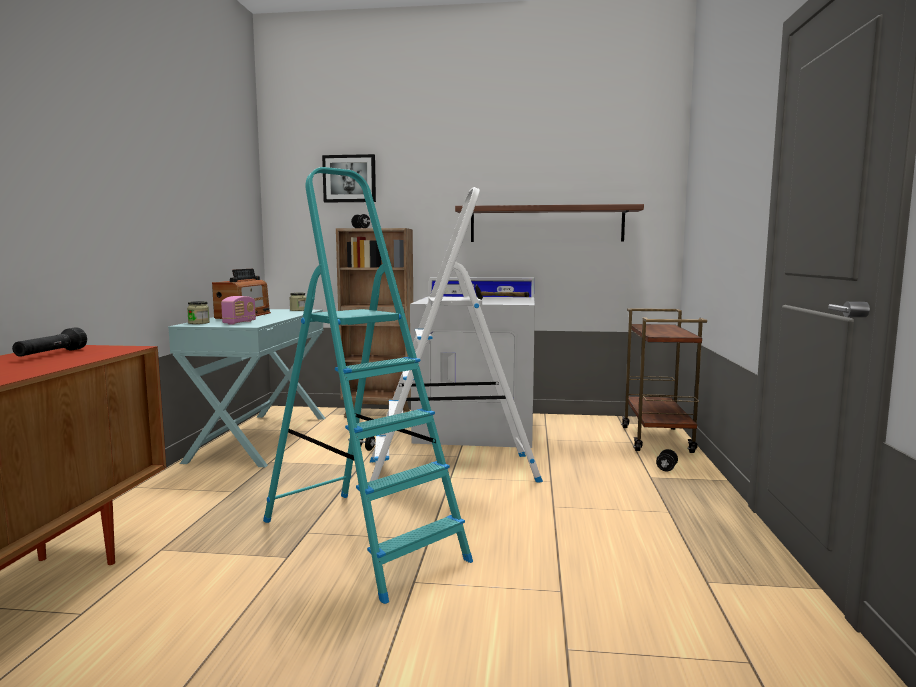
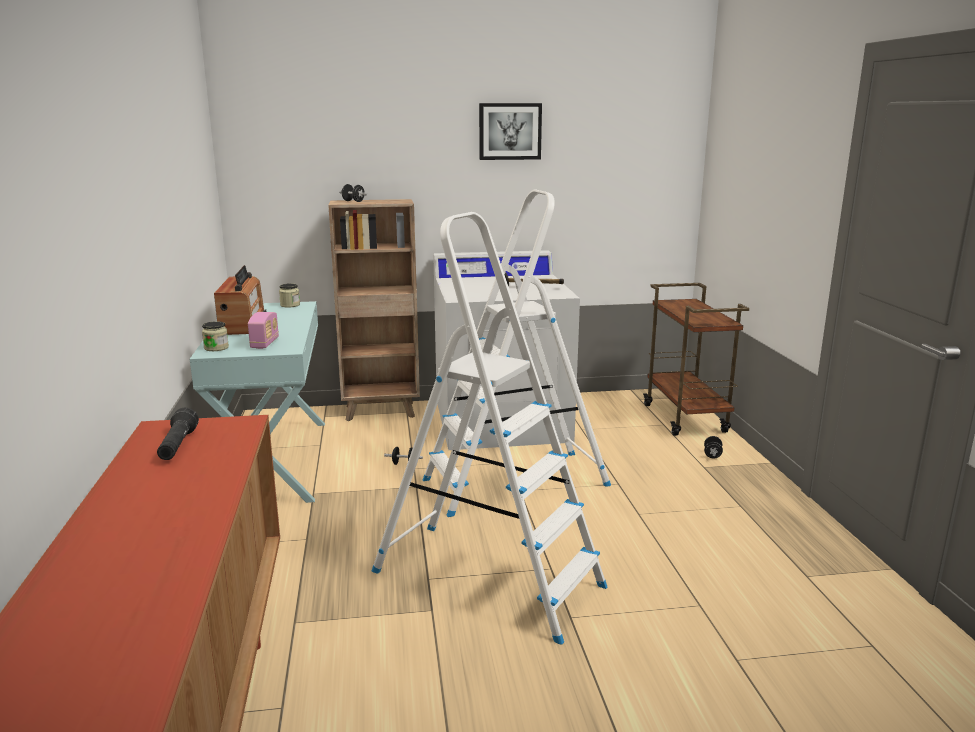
camera: 15 degrees left, 10 degrees up
(349, 178) = (331, 137): picture -> picture (510, 131)
(361, 539) = (488, 579): turquoise step ladder -> white step ladder
(546, 224) = (561, 191): shelf -> none

